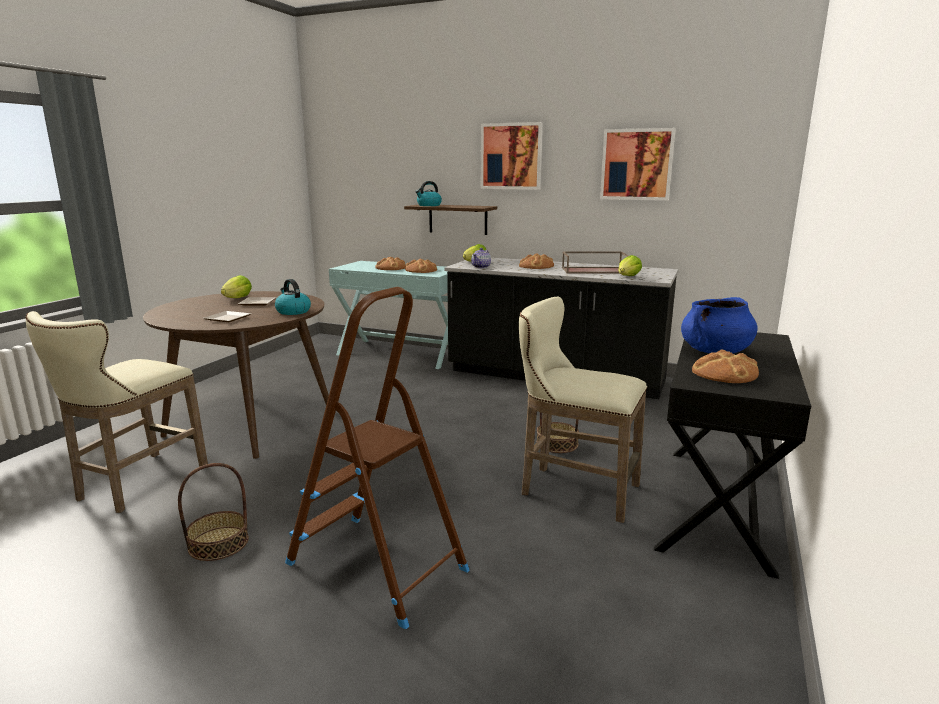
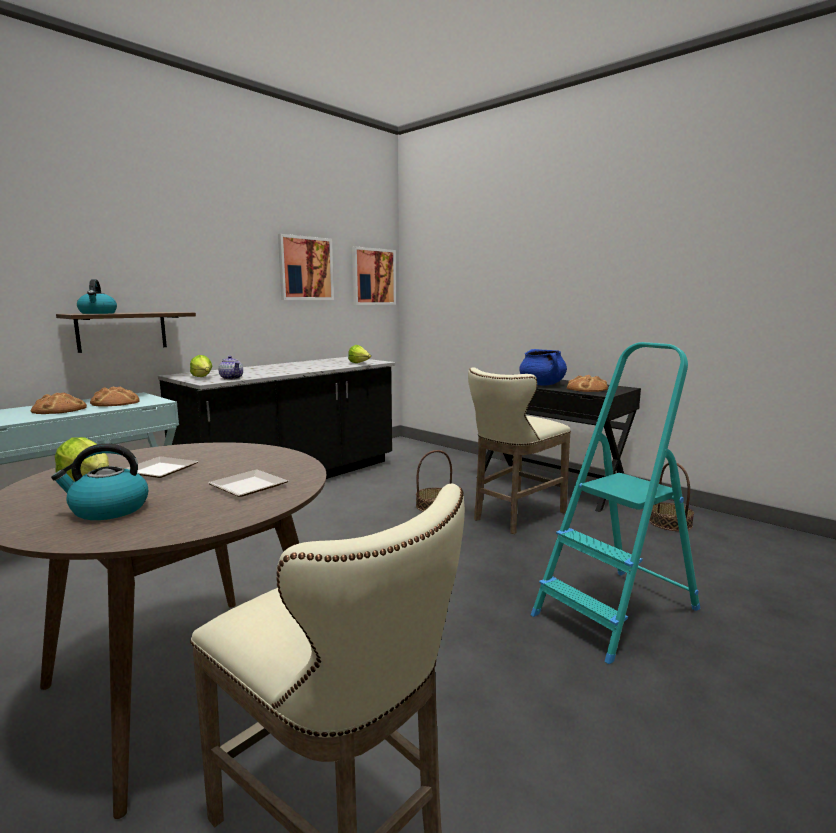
camera: 70 degrees left, 5 degrees down
(218, 543) = (564, 716): basket -> basket (670, 523)
(293, 311) = (262, 455): kettle -> kettle (108, 510)
(374, 565) = (615, 612): brown step ladder -> turquoise step ladder
(511, 156) = (186, 253): picture -> picture (373, 277)
(536, 266) = (265, 370): bread -> none
(594, 270) = (318, 365): brown tray -> none

